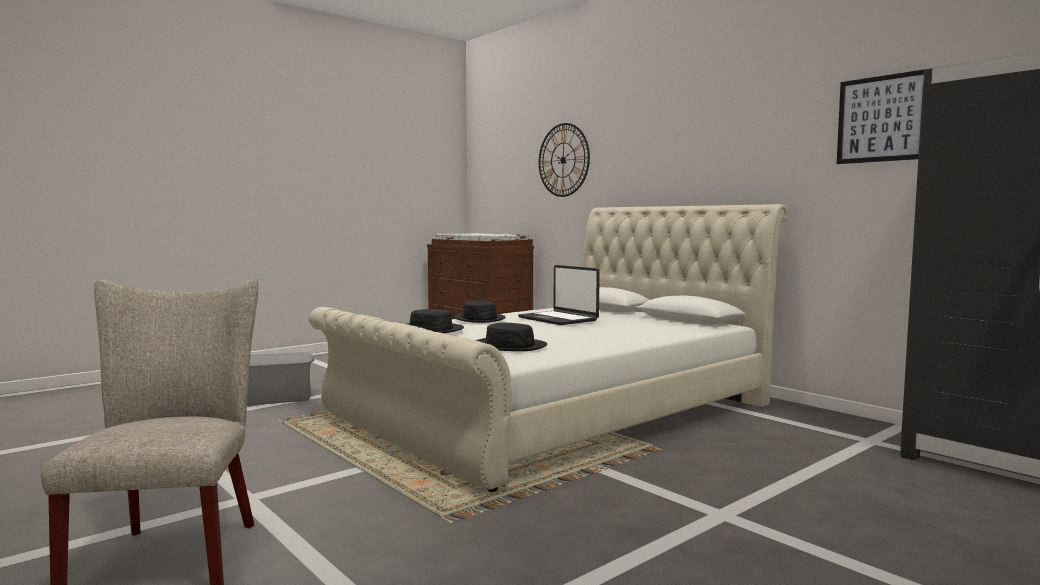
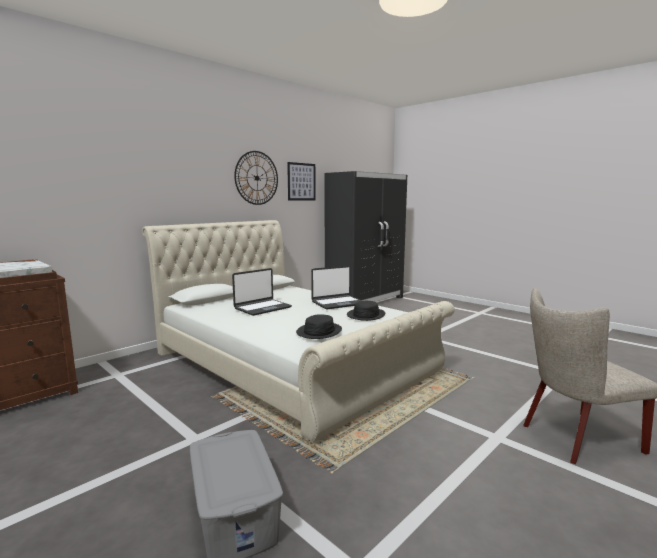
camera: 95 degrees left, 5 degrees up
(479, 319) = (261, 324): black hat -> none
(563, 160) = (79, 181): wall clock -> wall clock (257, 178)
(589, 339) = (338, 303): none -> laptop

